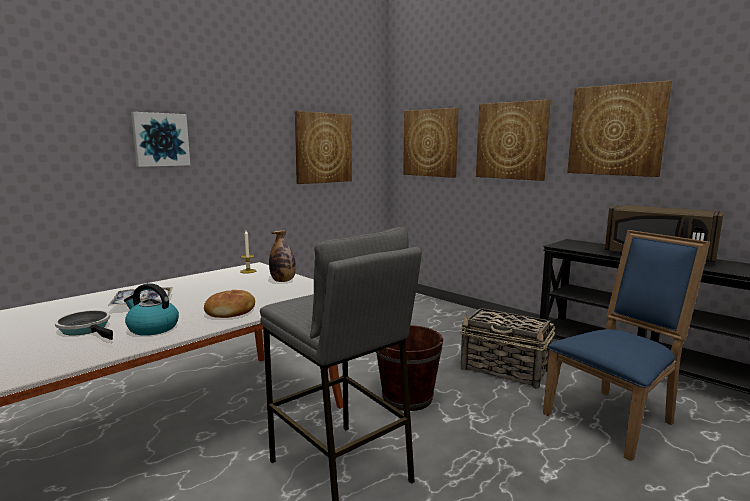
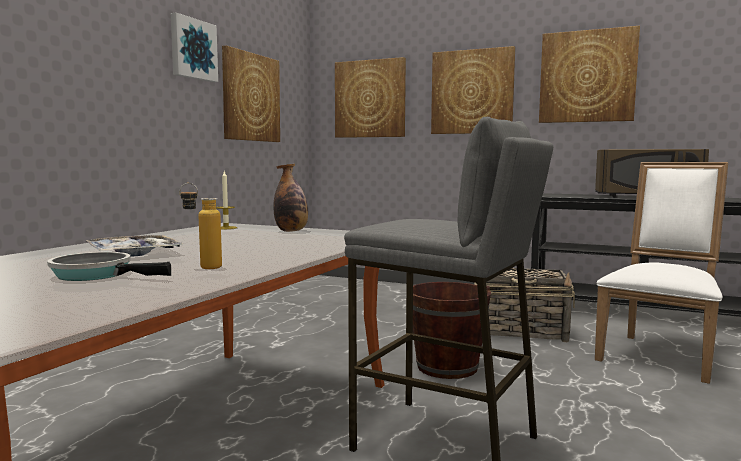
camera: 20 degrees left, 5 degrees down
(152, 328) = (202, 267): kettle -> bottle
(160, 139) = (69, 55): picture -> picture (192, 49)
(231, 311) = (282, 251): bread -> none
(615, 418) = (660, 354): blue chair -> white chair

